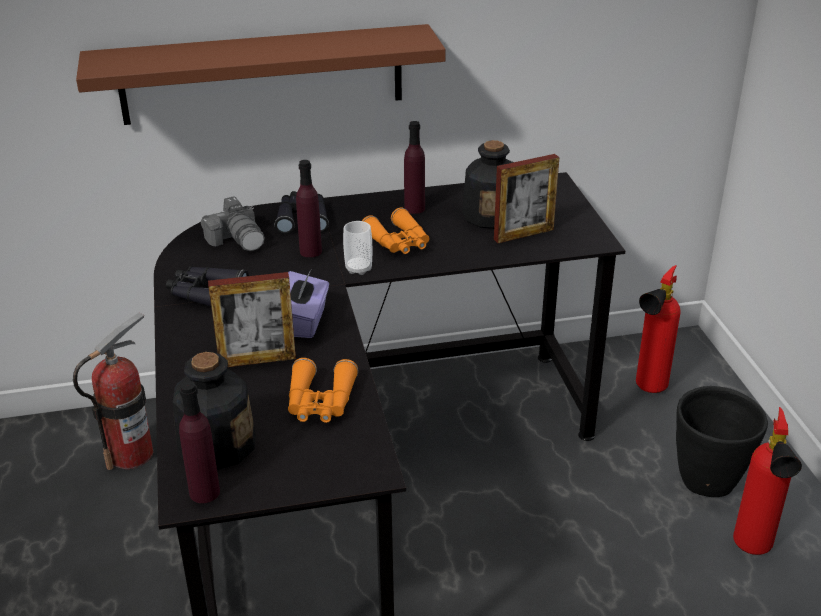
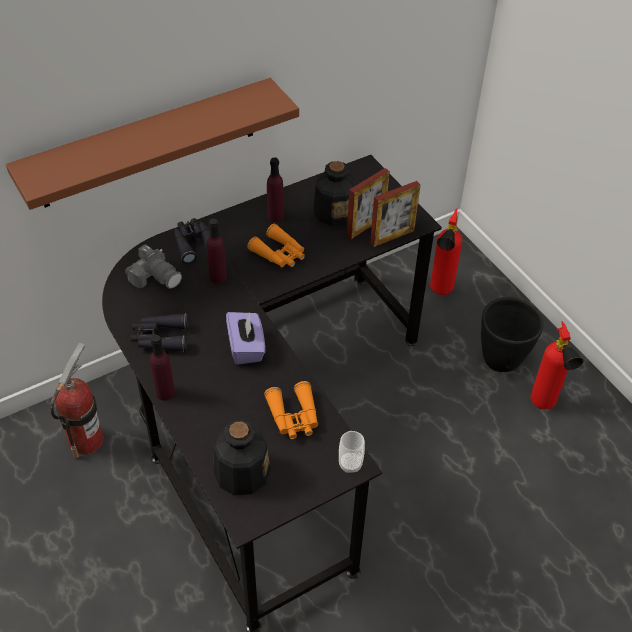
camera: 20 degrees left, 15 degrees up
(204, 492) = (254, 512): purple bottle -> purple bottle (165, 392)
(257, 360) = (231, 391): picture frame -> picture frame (392, 237)
(358, 269) = (262, 287): cup -> cup (350, 464)

